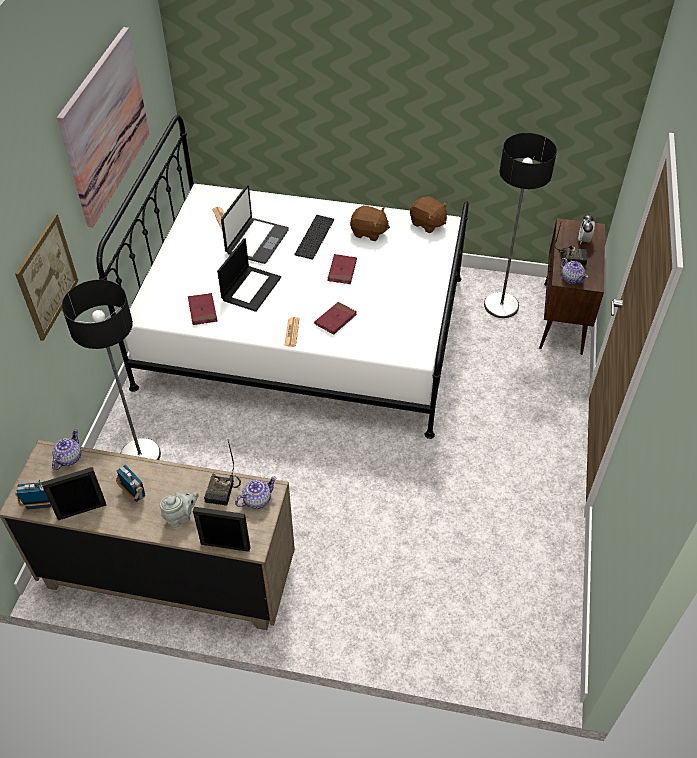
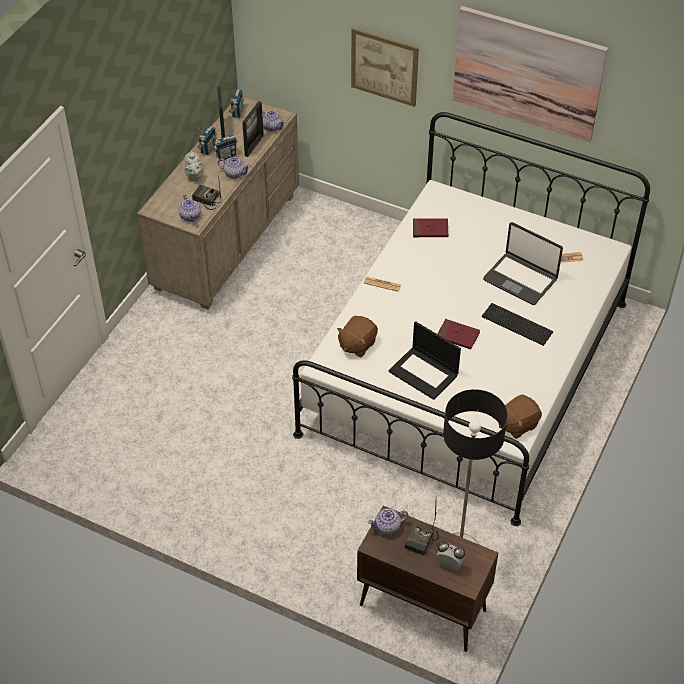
camera: 105 degrees right, 0 degrees up
(122, 517) = (208, 149): none -> radio
(140, 455) = (346, 235): floor lamp -> none
(167, 475) = (234, 173): none -> teapot
(225, 546) = (159, 195): picture frame -> picture frame (254, 145)
(251, 288) = (451, 265): laptop -> laptop (424, 373)
(335, 319) = (389, 317): red book -> none
(369, 232) = (514, 369): brown plush toy -> brown plush toy (357, 344)

